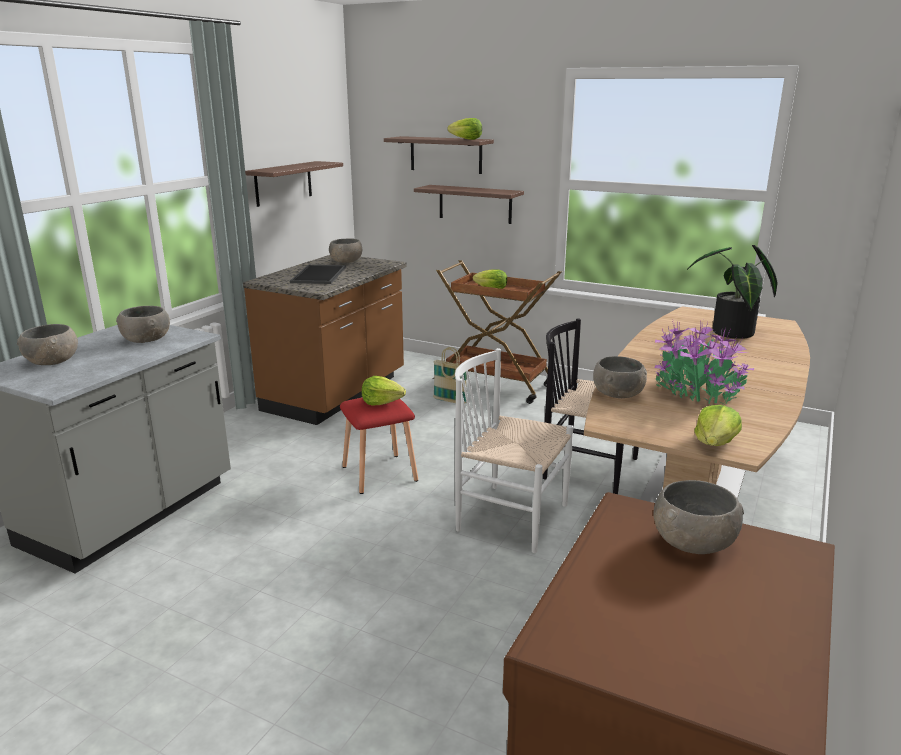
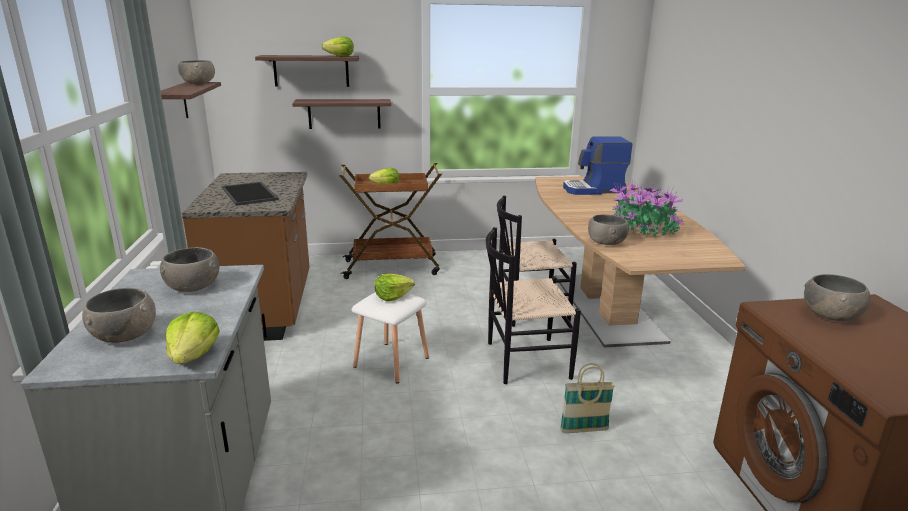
camera: 35 degrees left, 0 degrees up
(346, 261) = (251, 178): grey bowl -> grey bowl (199, 83)
(378, 474) = (391, 363): red stool -> white stool
(450, 401) = (372, 288): basket -> basket (584, 430)
(508, 516) = (523, 361): white chair -> black chair
(715, 443) = (706, 259): lettuce -> lettuce (193, 356)
(730, 334) = (594, 190): potted plant -> coffee machine

